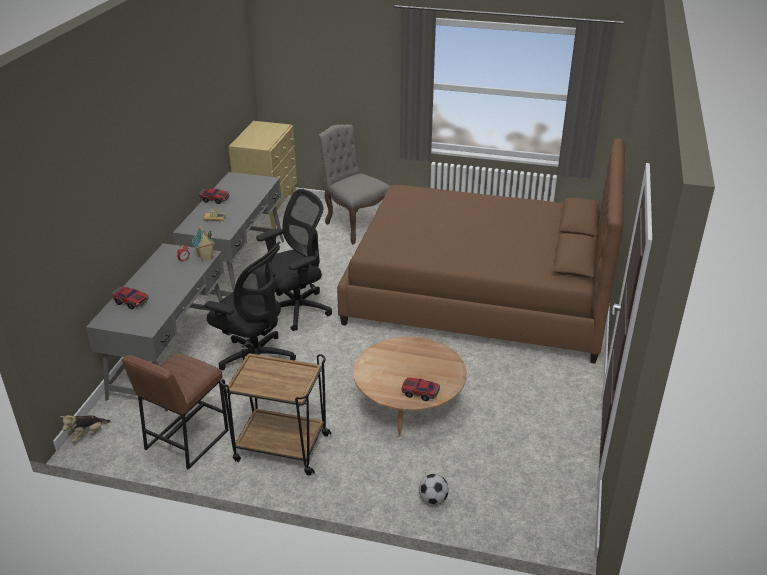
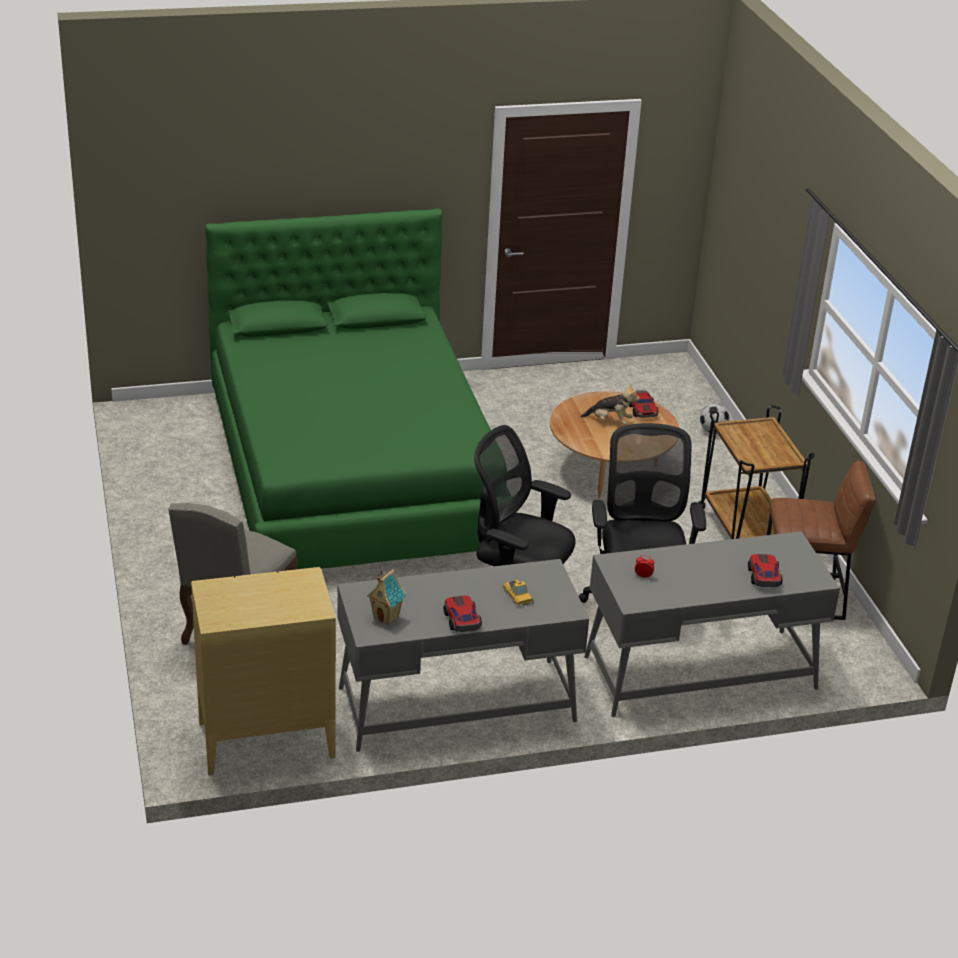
camera: 120 degrees left, 0 degrees up
(87, 434) = (874, 672): plush toy -> plush toy (610, 421)
(205, 257) = (620, 561): toy house -> toy house (387, 617)
(478, 295) = (354, 472): brown bed -> green bed

